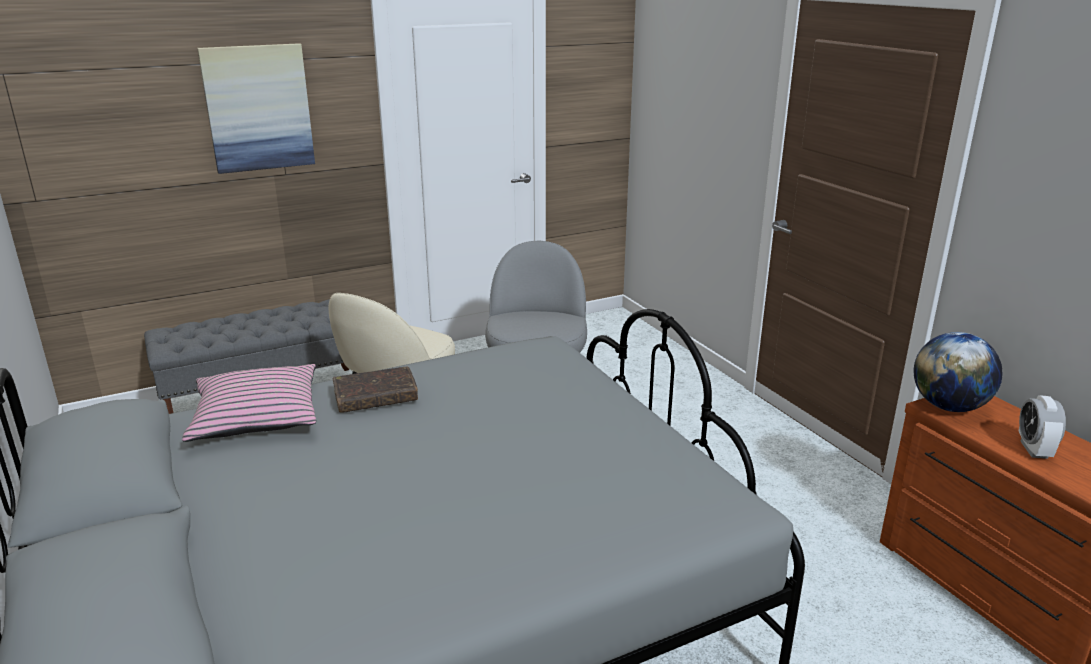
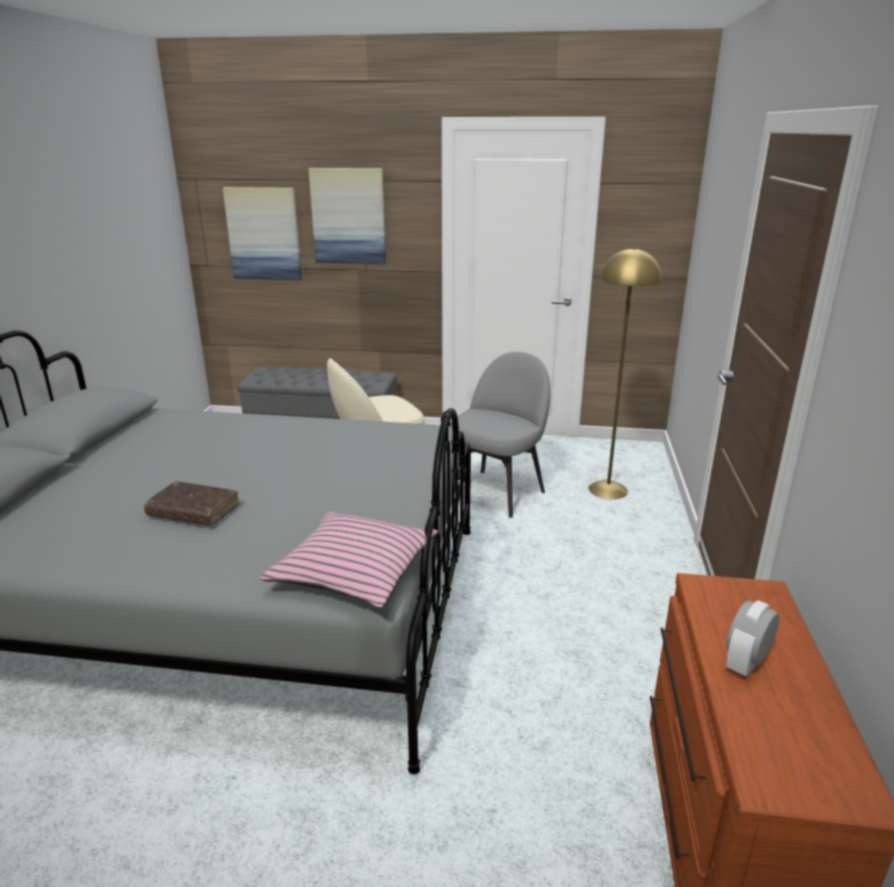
camera: 35 degrees right, 0 degrees up
(132, 144) = (264, 234): none -> picture
(256, 416) = (195, 422): pink pillow -> pink pillow (354, 570)
(376, 398) = (271, 432): brown book -> brown book (194, 512)
(630, 366) = (608, 489): none -> yellow floor lamp
(949, 407) = (718, 591): globe -> none

